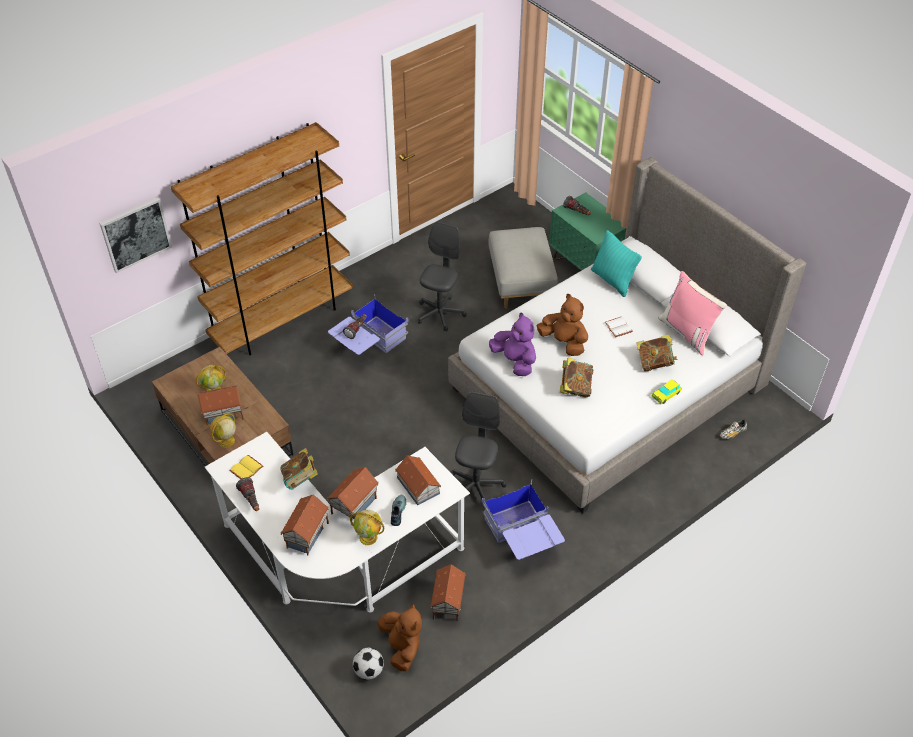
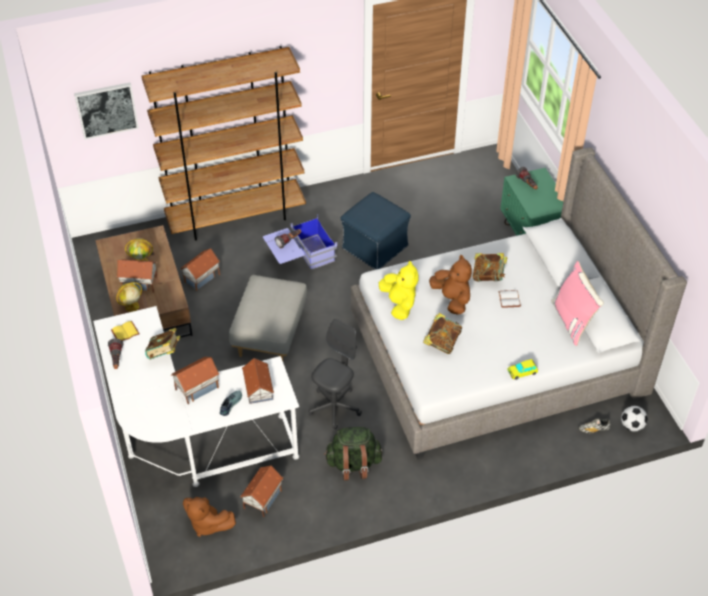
camera: 20 degrees right, 0 degrees up
(308, 535) = (148, 402): toy house -> toy house (202, 278)
(369, 537) = (196, 418): globe -> none
(369, 670) = (171, 534): football -> football (632, 426)
(402, 647) = (207, 524): brown plush toy -> brown plush toy turned 120 degrees clockwise
(440, 314) = (375, 247): grey office chair -> blue ottoman
(515, 361) = (399, 304): purple plush toy -> yellow plush toy
(521, 284) = (462, 239): grey ottoman -> grey ottoman (270, 335)
(522, 537) = (353, 464): blue storage box -> green backpack
(612, 280) = (526, 255): turquoise pillow -> none
(654, 363) = (527, 340): book -> book (488, 276)

